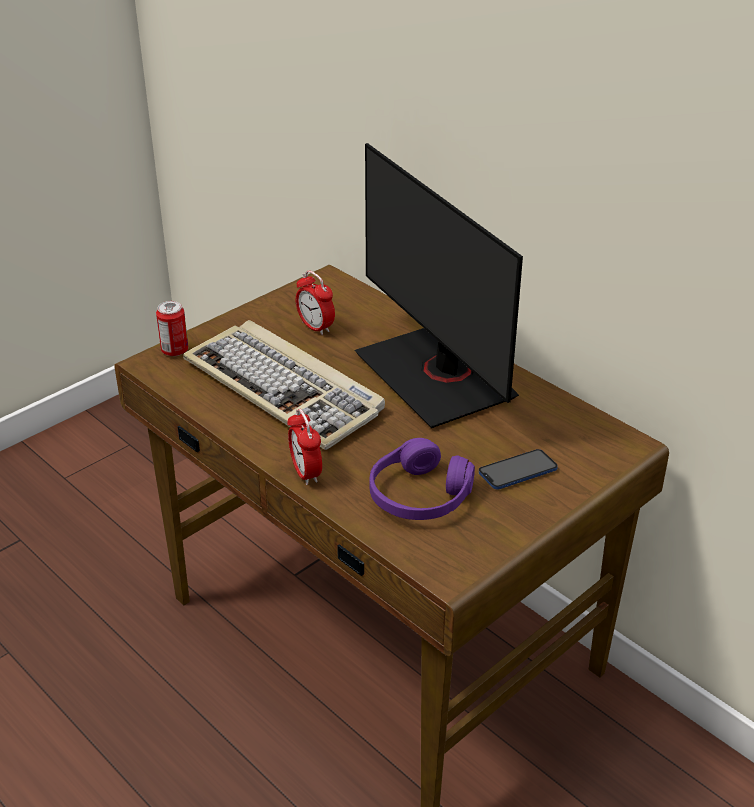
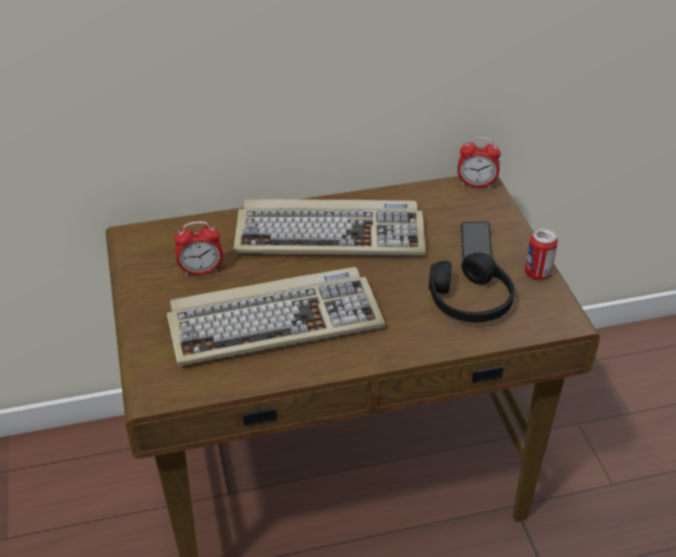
camera: 60 degrees left, 5 degrees up
(175, 351) = (150, 370): can -> can (537, 274)
(306, 473) = (400, 350): alarm clock -> alarm clock (476, 184)
(419, 495) = (470, 300): purple headphones -> black headphones
(437, 376) = (331, 233): monitor -> keyboard

